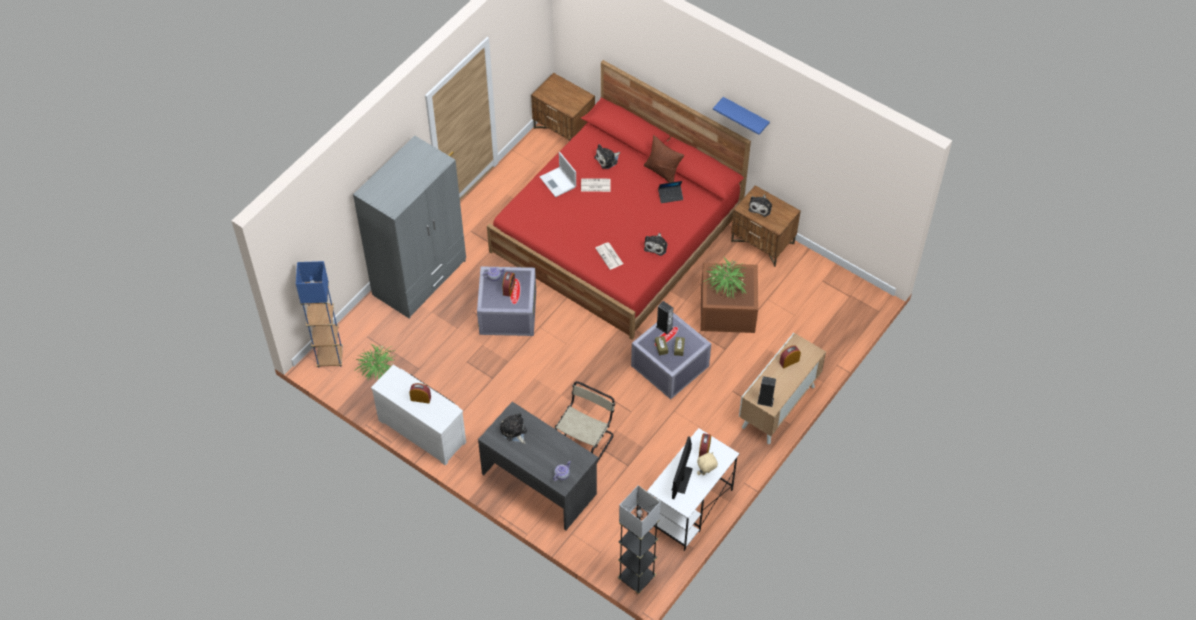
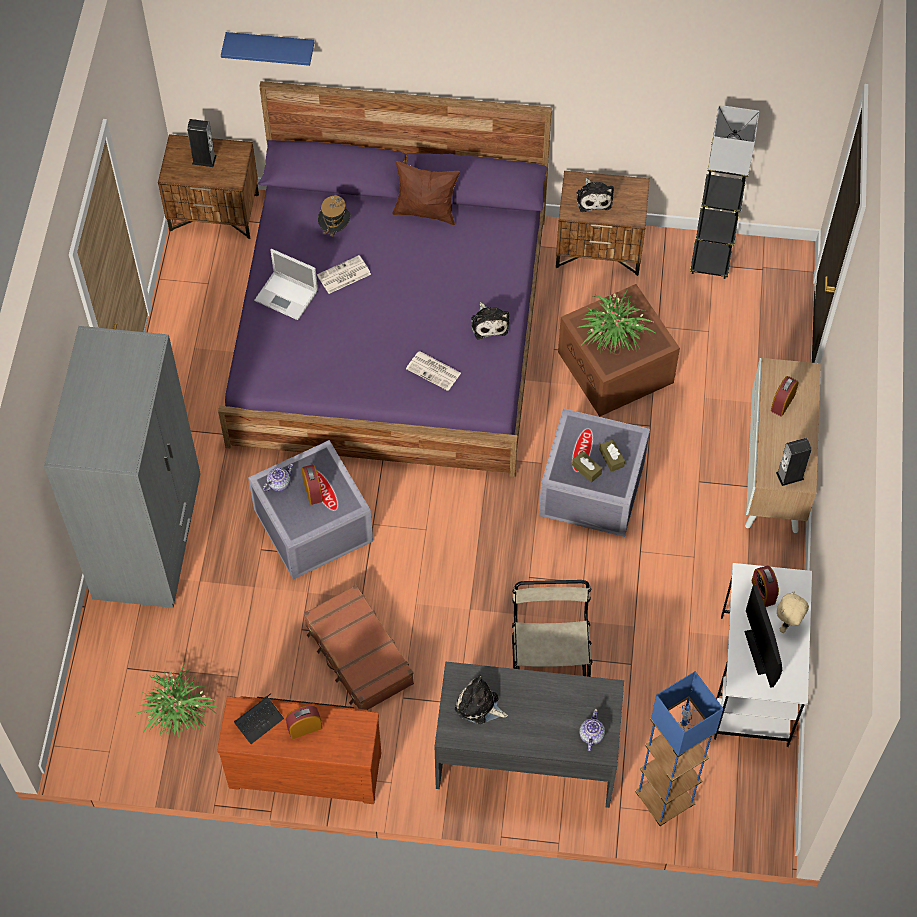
camera: 30 degrees left, 5 degrees up
(330, 357) = (91, 729): blue floor lamp -> blue floor lamp (664, 799)
(423, 429) = (305, 766): white dresser -> brown dresser
(487, 388) = (358, 655): none -> brown suitcase
(607, 159) = (335, 229): plush toy -> hat
(617, 232) = (390, 329): red bed -> purple bed
(636, 578) = (751, 823): black floor lamp -> black floor lamp (710, 262)
(664, 327) = (571, 437): speaker -> speaker (204, 159)
(670, 196) = (459, 240): laptop -> laptop (259, 721)
(745, 116) = (536, 73): blue shelf -> blue shelf (271, 47)

